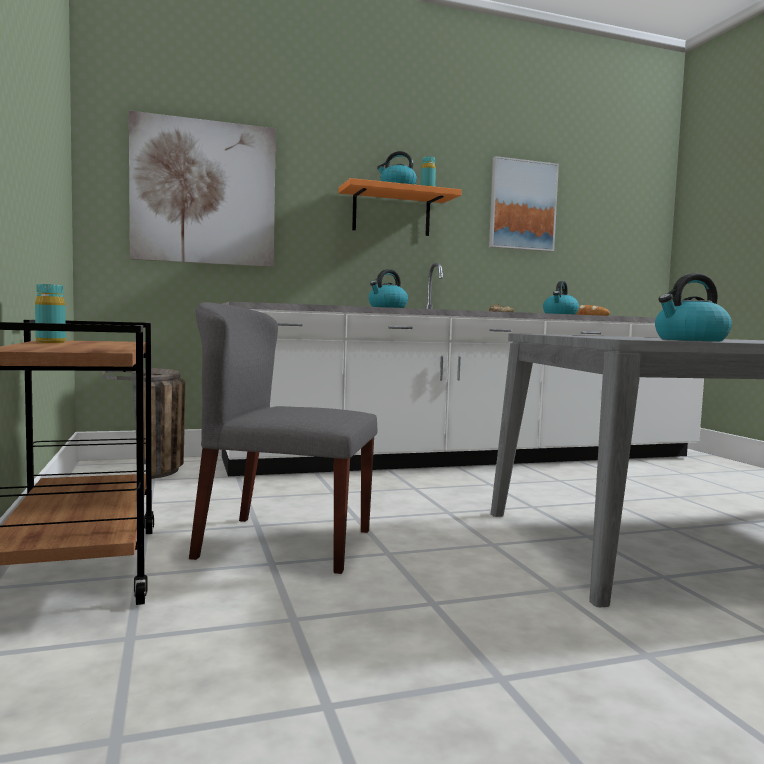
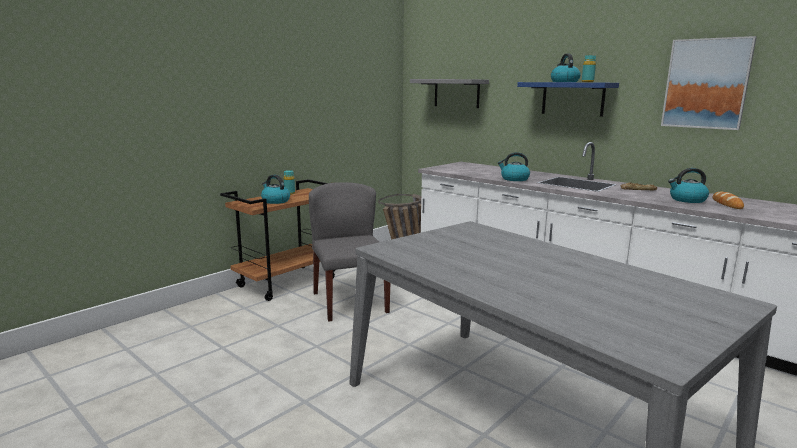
camera: 60 degrees right, 10 degrees up
(204, 192) = (456, 93): picture -> grey shelf
(391, 212) = (572, 98): orange shelf -> blue shelf
(690, 340) = (409, 259): kettle -> kettle (275, 201)

